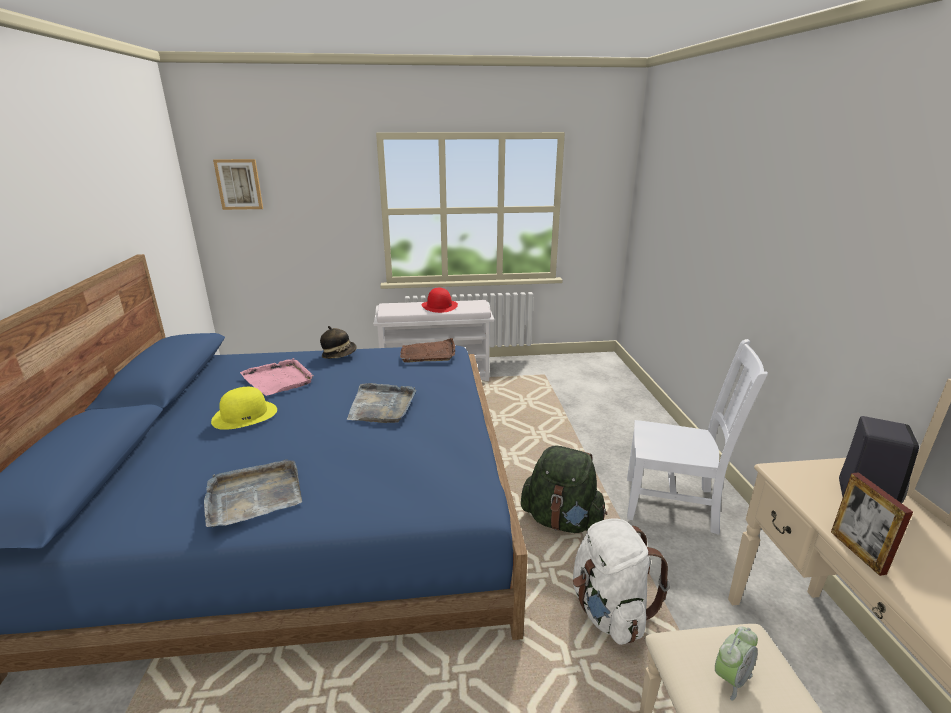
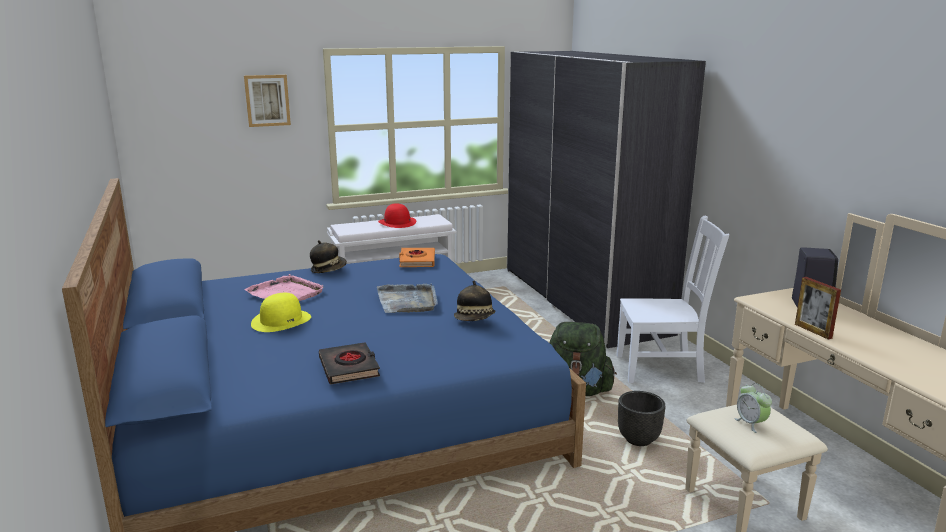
camera: 15 degrees left, 5 degrees down
(239, 184) = (175, 104): picture -> picture (267, 100)
(254, 495) = (349, 368): grey tray -> black book
(428, 353) = (417, 261): brown tray -> orange book
(429, 444) = (475, 319): none -> hat
(609, 610) = (639, 440): white backpack -> black planter
(616, 400) = (582, 300): none -> grey wardrobe
(730, 678) = (751, 423): alarm clock -> alarm clock turned 120 degrees clockwise

